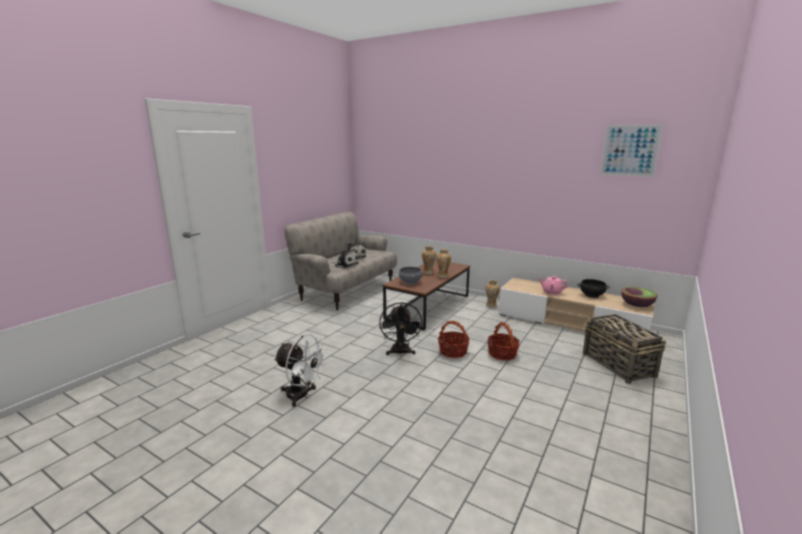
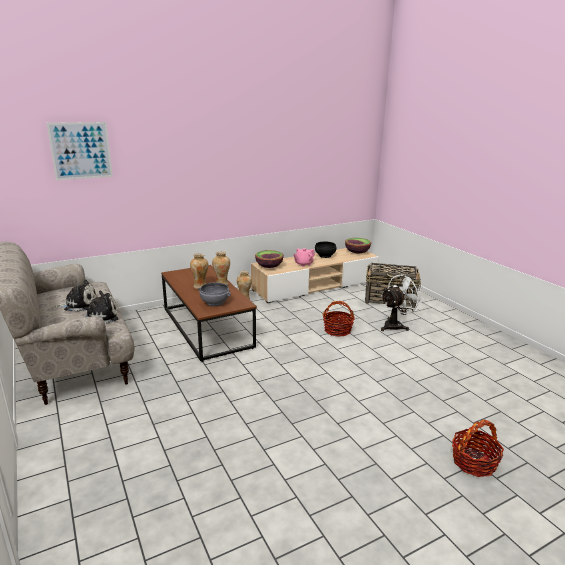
camera: 60 degrees left, 5 degrees up
(302, 396) = (322, 470): white fan -> white fan (396, 325)
(400, 353) = (287, 377): black fan -> none
(453, 352) = (312, 349): basket -> basket (474, 462)
(519, 284) = (269, 266): none -> bowl
(630, 150) = (332, 123): picture -> picture (81, 150)

